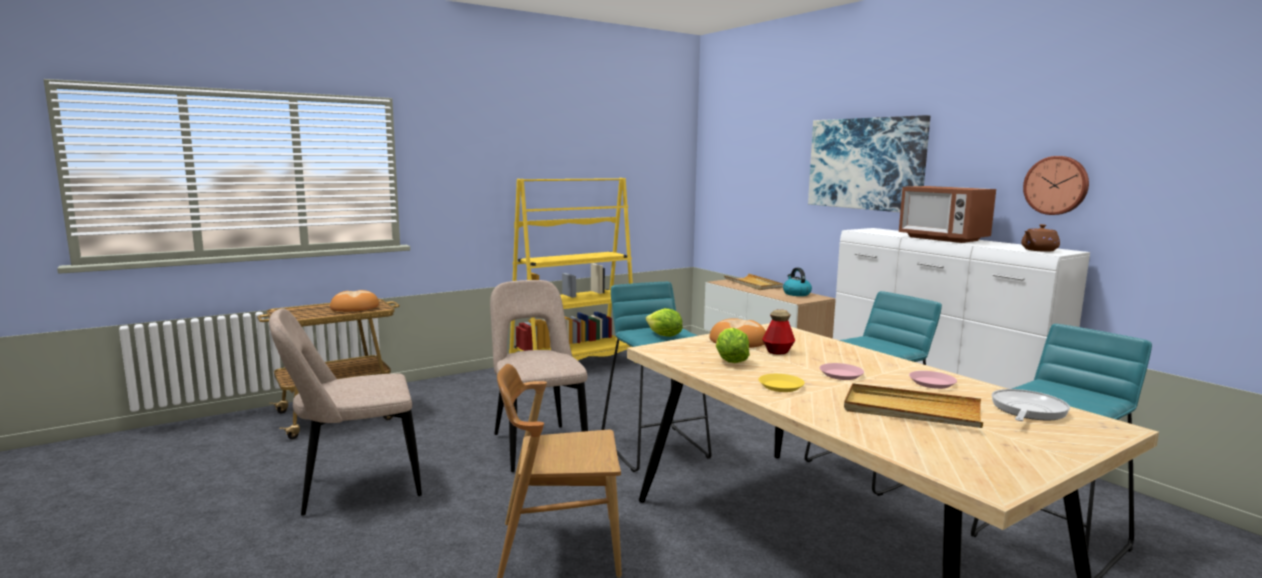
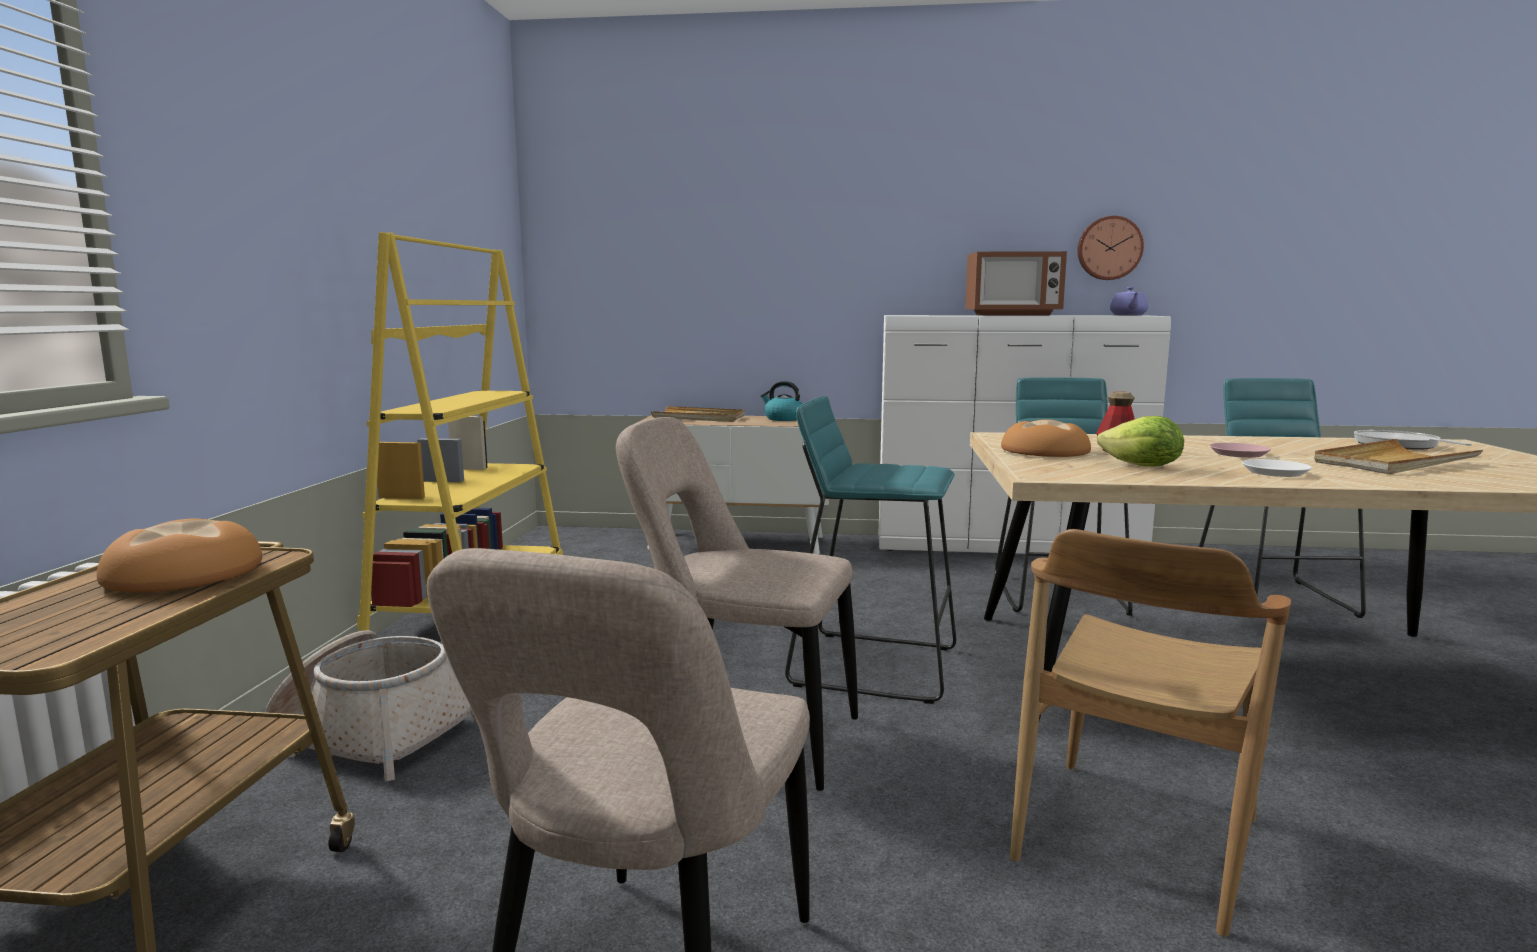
camera: 50 degrees left, 0 degrees up
(456, 393) = (371, 734): none -> basket
(664, 336) = (910, 473): lettuce -> none
(780, 386) = (1275, 472): yellow plate -> white plate
(865, 163) = (863, 231): picture -> none
(932, 383) = (1290, 444): pink plate -> none
(1038, 250) = (1128, 315): brown teapot -> purple teapot

